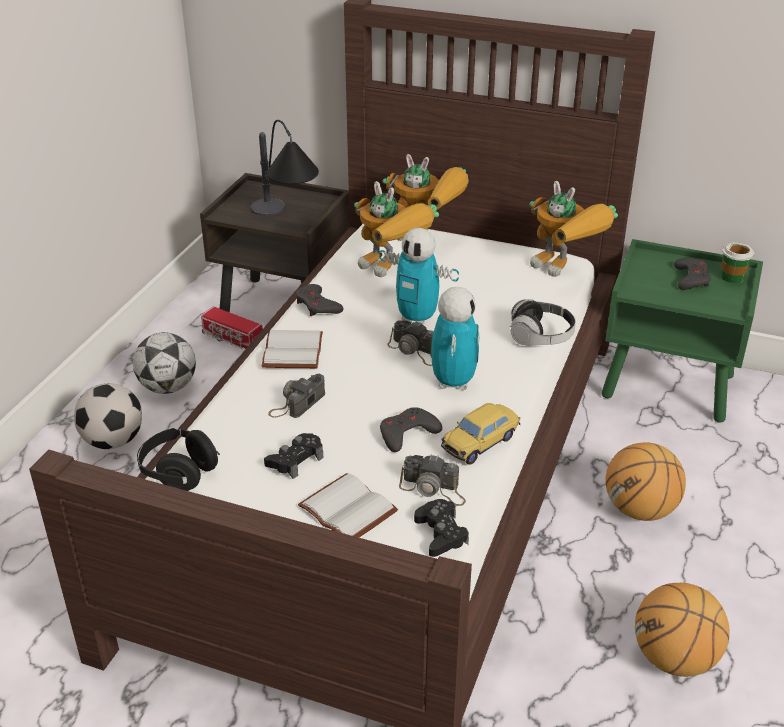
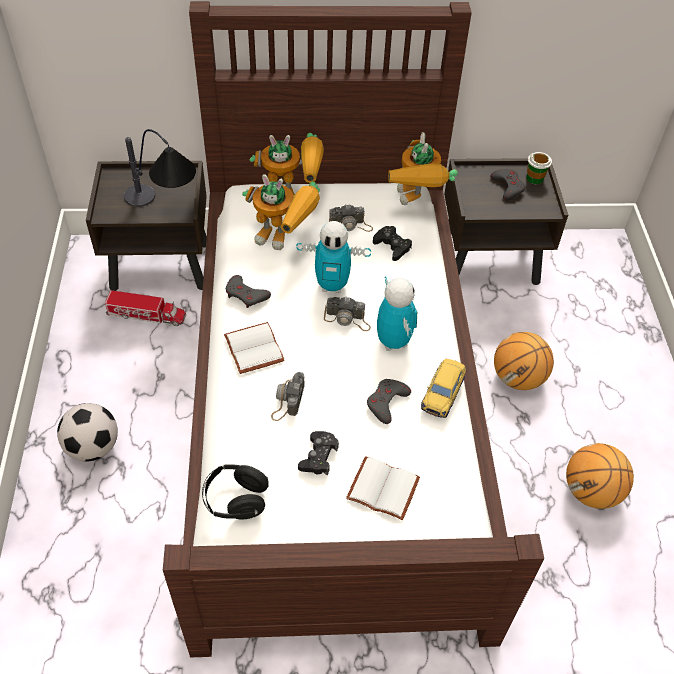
camera: 25 degrees left, 15 degrees up
(168, 387) = (108, 379): football -> none
(433, 489) = (432, 448): camera -> camera (350, 225)
(441, 533) = (459, 486): black game controller -> black game controller (392, 246)
(541, 336) = (432, 277): headphones -> none
(565, 270) = (416, 203): toy robot -> toy robot turned 60 degrees clockwise
(669, 386) = (490, 261): green nightstand -> brown nightstand

